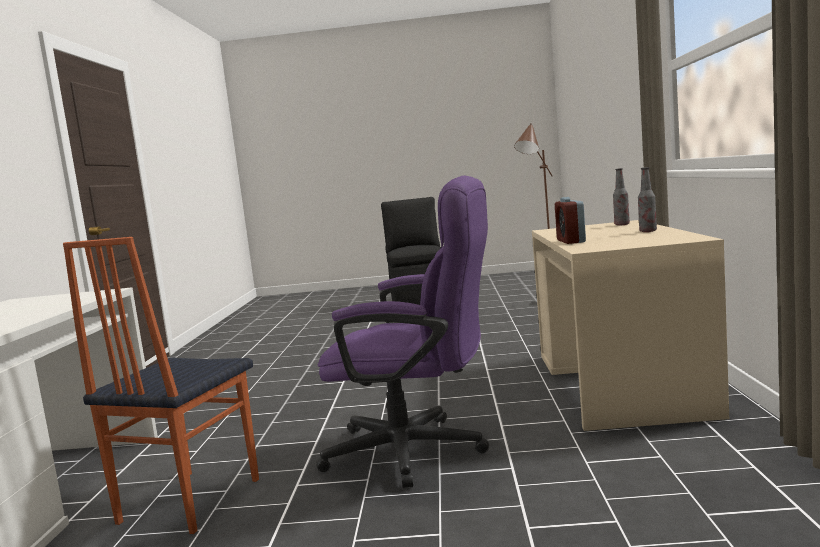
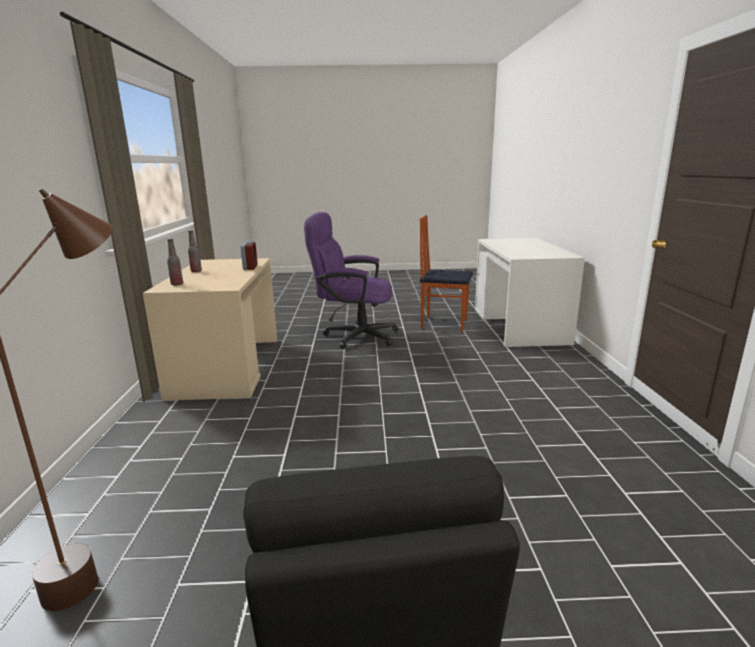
camera: 175 degrees right, 10 degrees up
(187, 501) = (444, 323): chair -> chair turned 90 degrees counterclockwise

